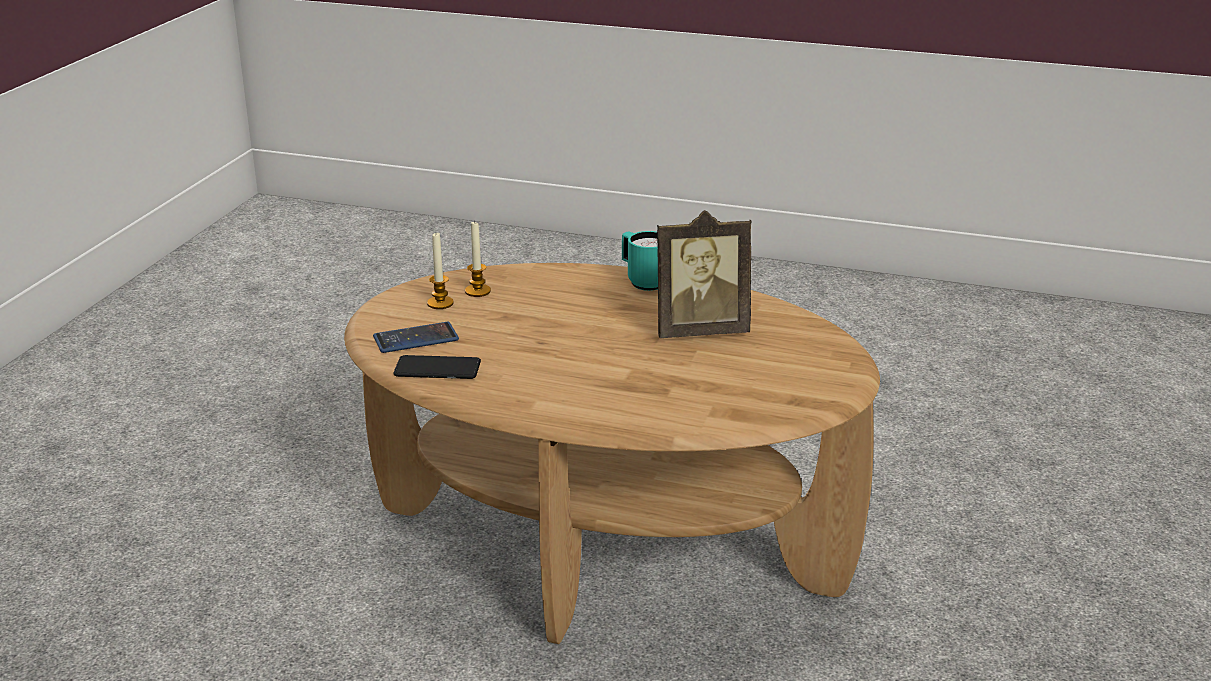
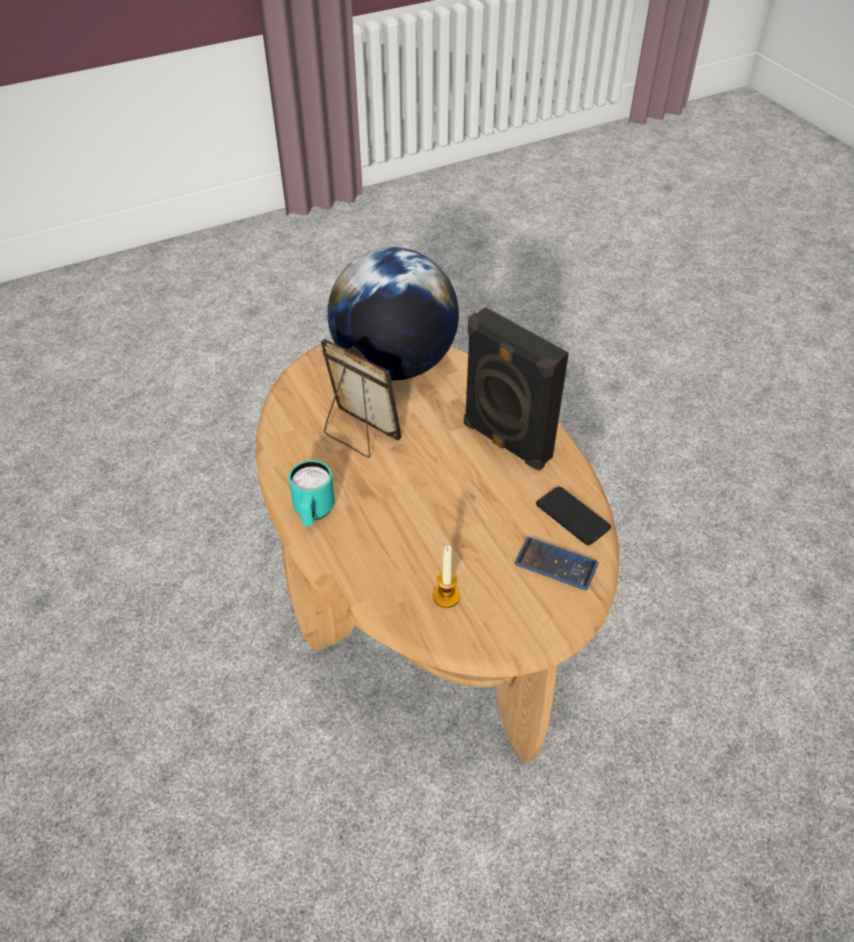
camera: 135 degrees left, 20 degrees up
(440, 303) = (493, 601): candle -> none
(568, 385) = (505, 442): none -> black speaker
(773, 388) = (395, 364): none -> globe

